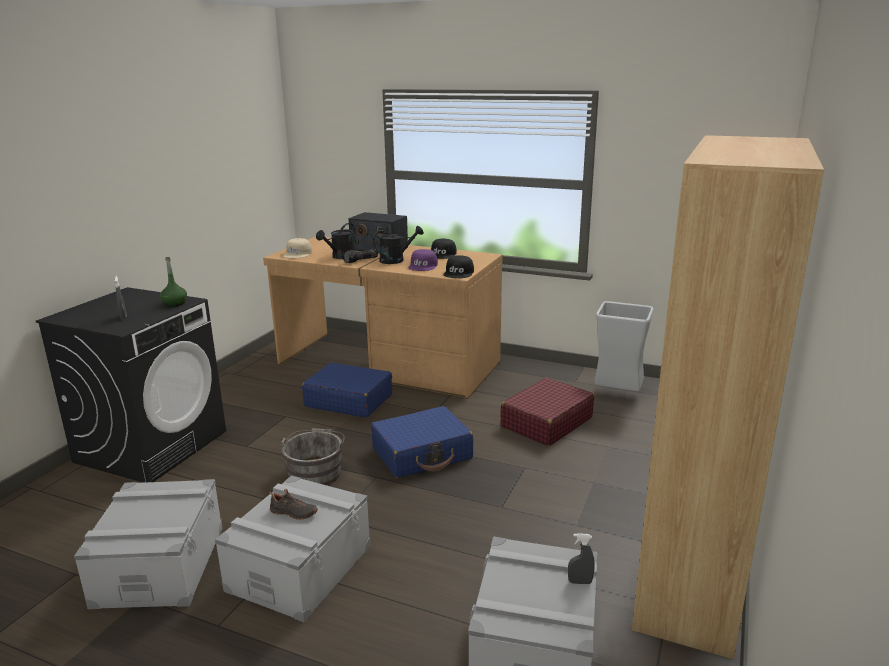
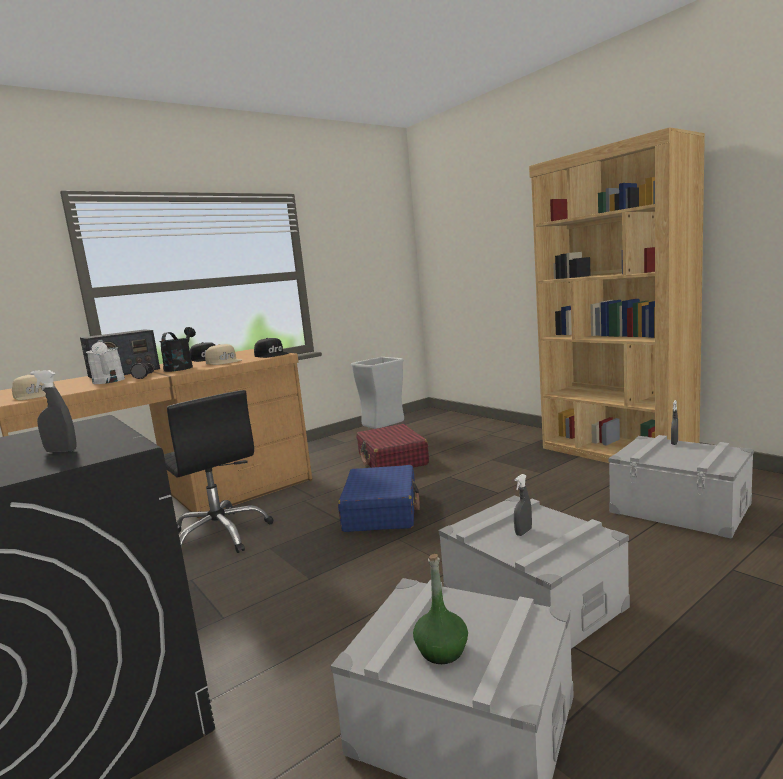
camera: 60 degrees left, 10 degrees down
(175, 303) = (83, 427): green bottle -> green bottle (441, 651)
(293, 513) = (523, 532): black shoe -> grey spray bottle
(315, 472) = (350, 571): grey bucket -> none
(340, 257) = (109, 382): black watering can -> white watering can
(348, 400) = (220, 535): blue suitcase -> black office chair
(423, 266) = (224, 361): purple cap -> beige cap

